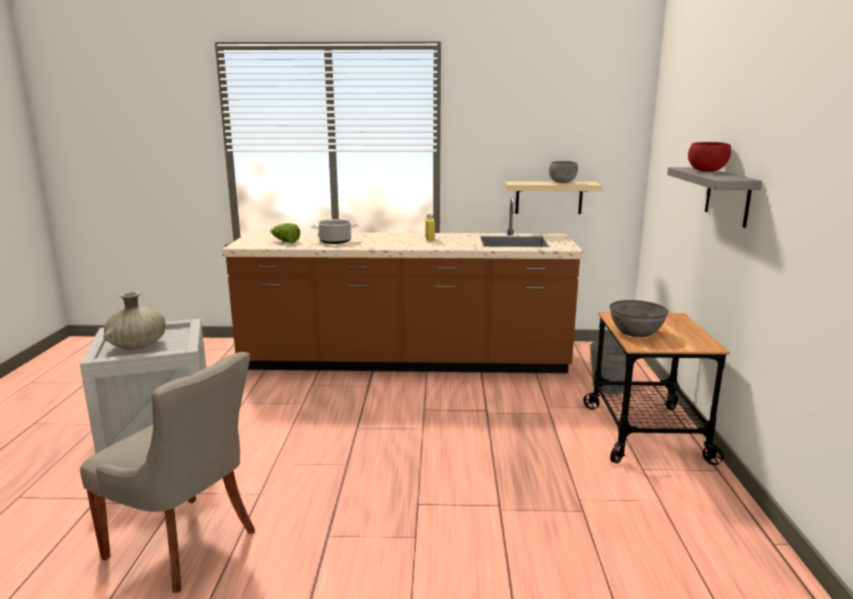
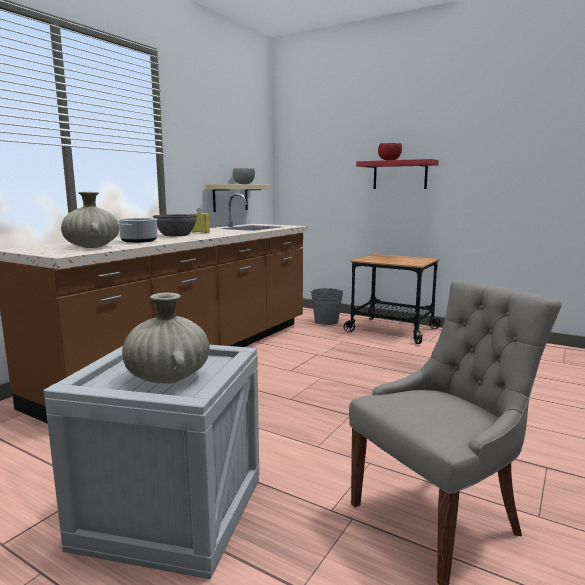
camera: 60 degrees left, 5 degrees down
(285, 241) = (92, 247): lettuce -> beige vase
(636, 332) = (394, 261): grey bowl -> grey bowl (176, 235)
(727, 196) = (400, 175): grey shelf -> red shelf

